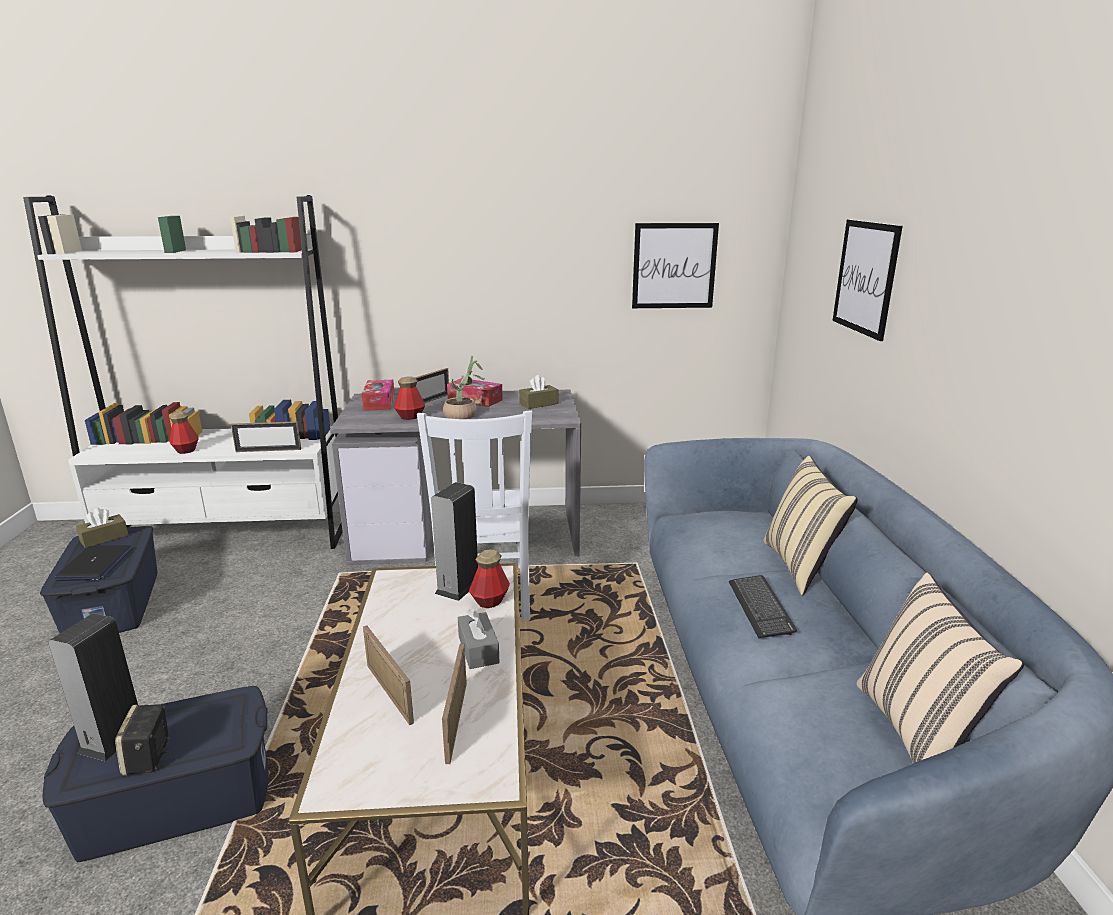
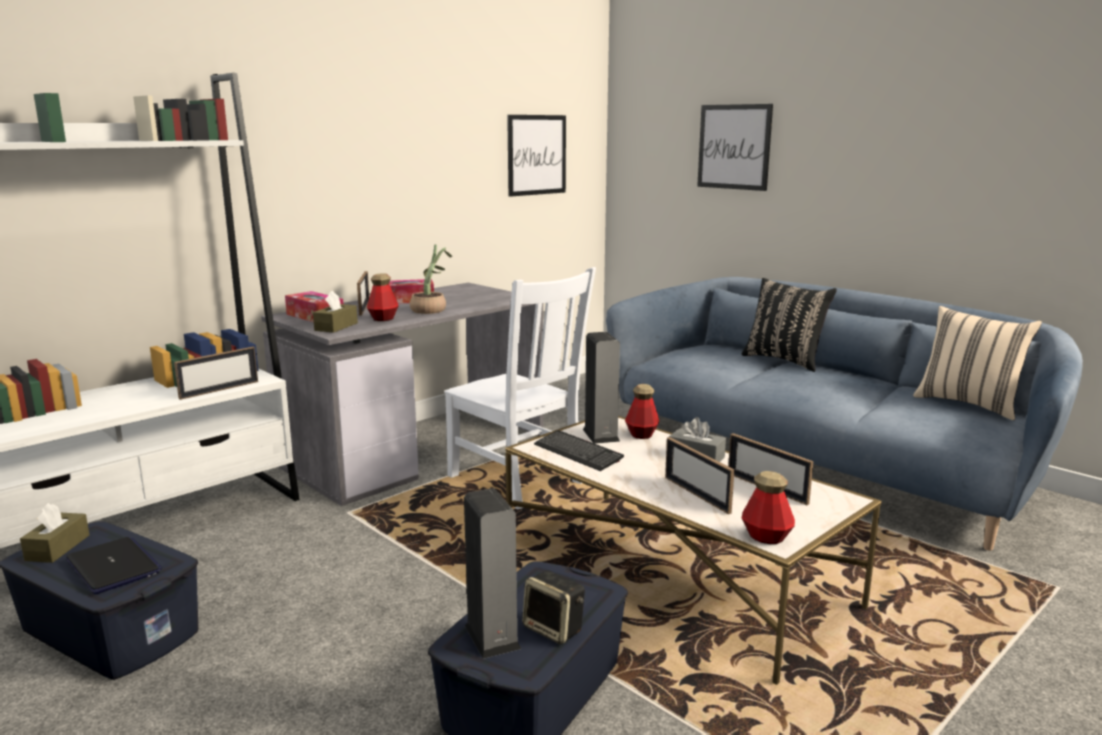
camera: 40 degrees left, 5 degrees down
(186, 450) = (103, 412): bottle -> bottle (766, 537)
(389, 693) = (696, 494): picture frame -> picture frame turned 135 degrees counterclockwise
(539, 404) = (472, 293): brown tissue box -> brown tissue box (336, 327)
(760, 607) = (807, 383): keyboard -> keyboard (578, 452)
(801, 566) = (785, 360): beige pillow -> black pillow

